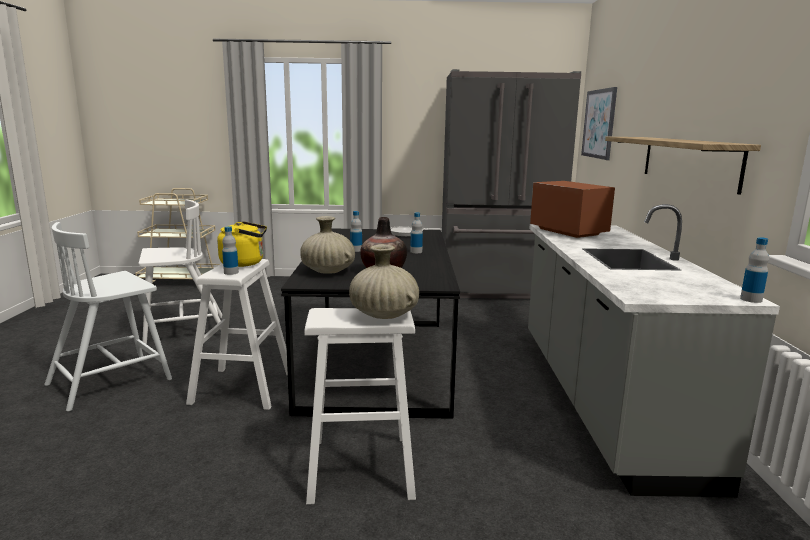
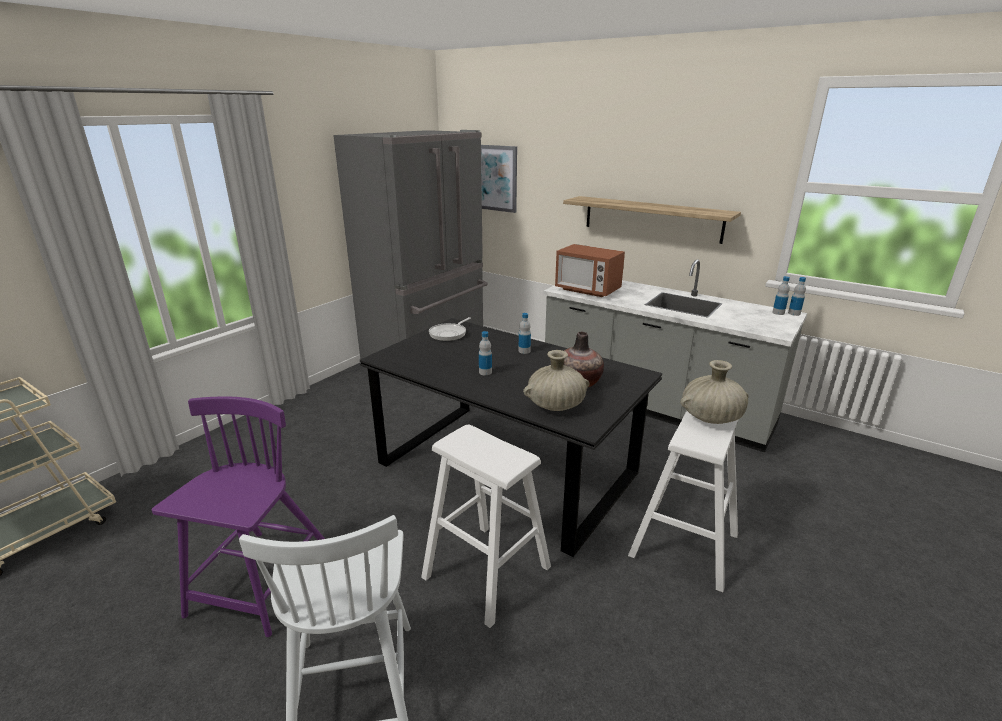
camera: 55 degrees left, 10 degrees up
(183, 331) = (261, 582): white chair -> purple chair
(231, 272) = (507, 457): bottle -> bottle (778, 313)
(245, 263) = (473, 440): yellow kettle -> none
(568, 232) = (587, 290): microwave -> microwave turned 150 degrees counterclockwise

